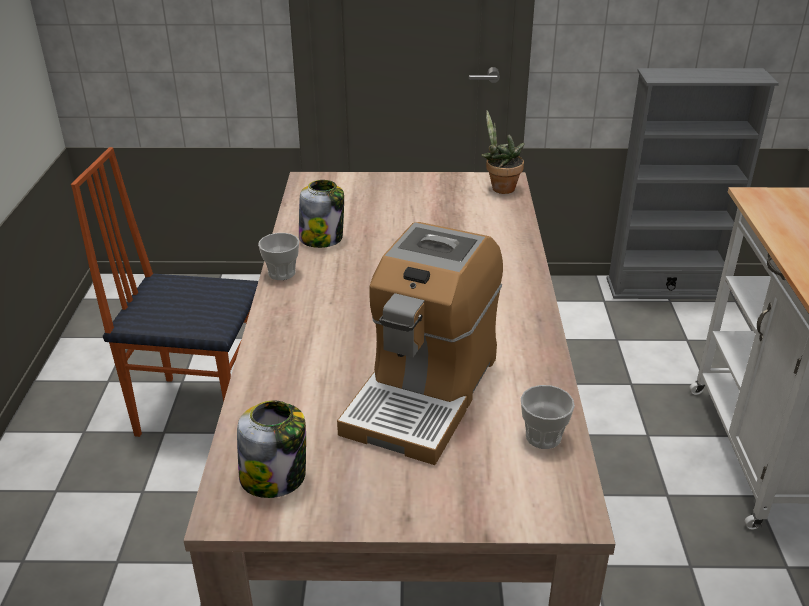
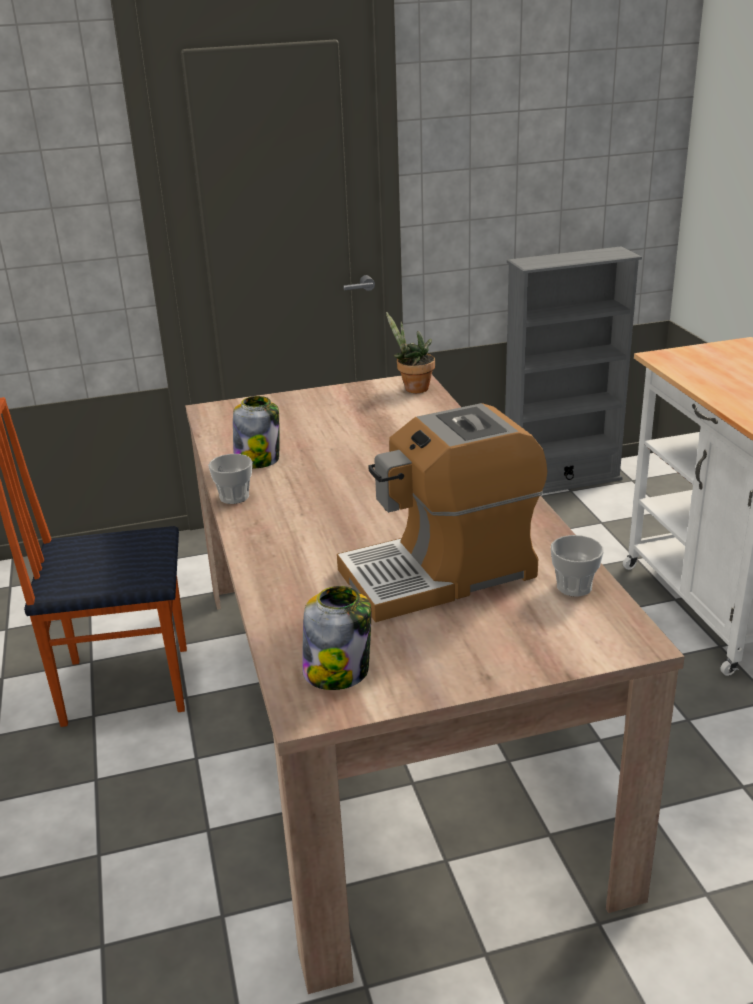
camera: 15 degrees left, 5 degrees down
(423, 392) = (441, 573): coffee machine -> coffee machine turned 60 degrees clockwise

